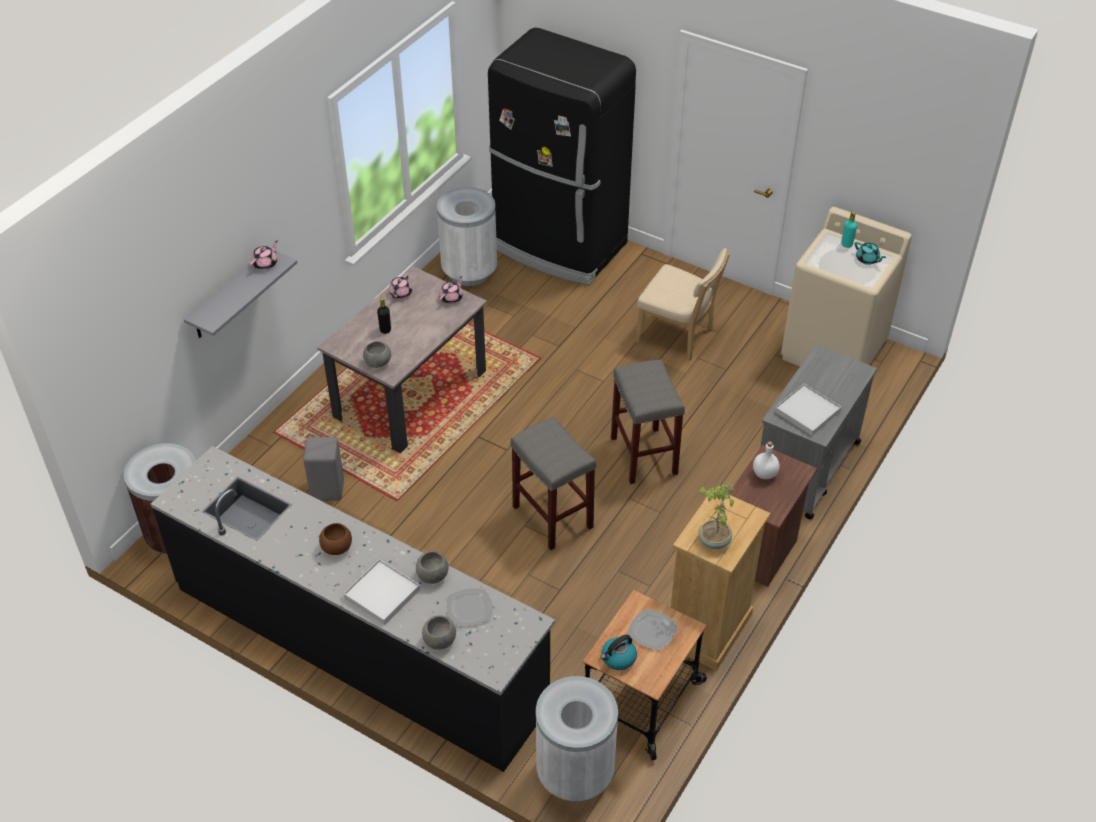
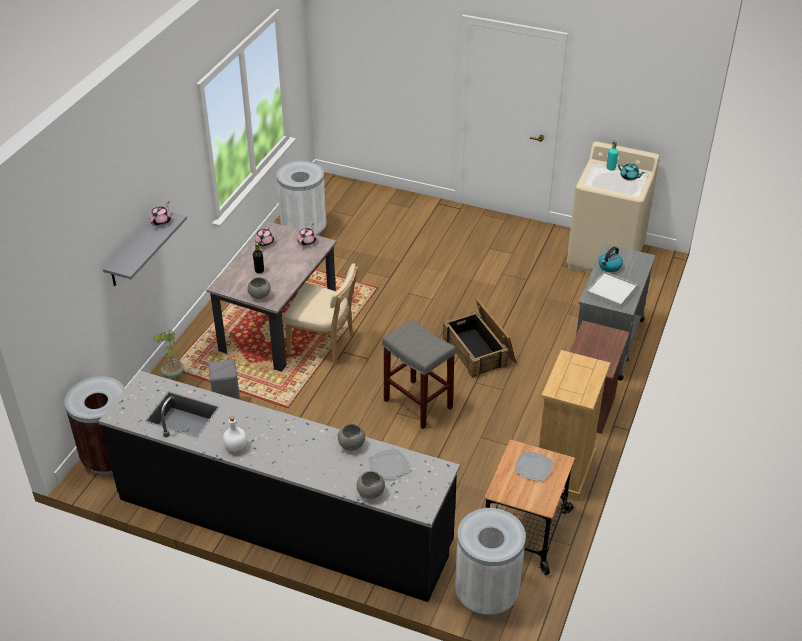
camera: 10 degrees left, 5 degrees down
(336, 547) = (266, 434): brown bowl -> none
(382, 594) = (313, 464): white tray -> none
(558, 246) = (370, 205): black fridge -> none
(618, 658) = (512, 492): kettle -> kettle (609, 266)
(644, 456) = (479, 350): grey stool -> crate
(678, 336) = (482, 260): beige chair -> beige chair (324, 345)
(713, 541) = (572, 388): potted plant -> potted plant (172, 374)
(764, 473) = (590, 340): white bottle -> white bottle (236, 446)

